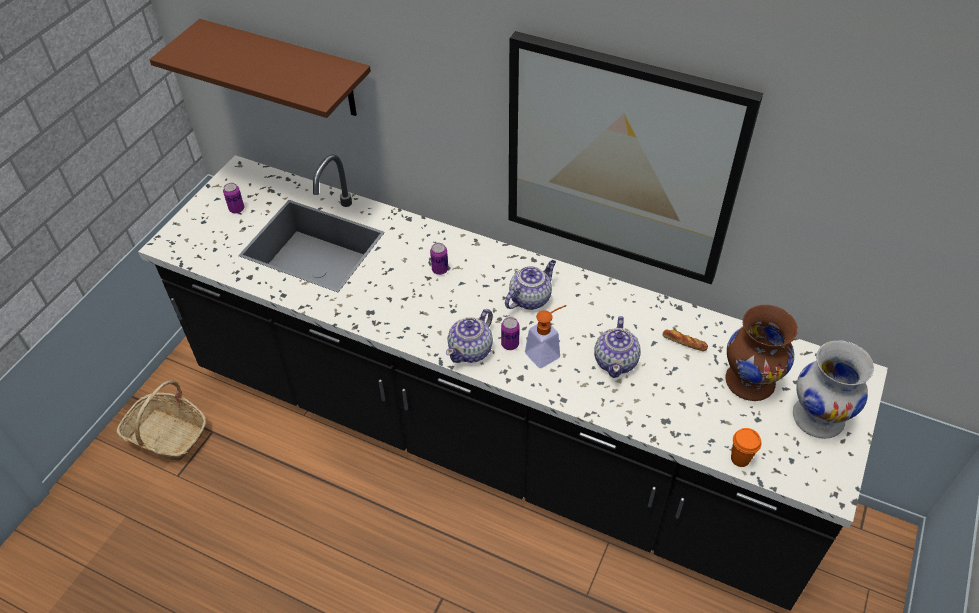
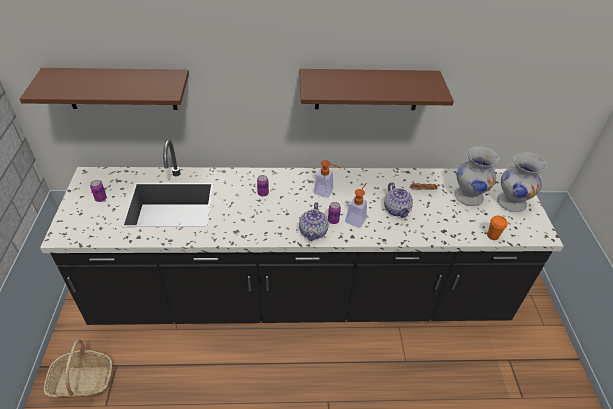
camera: 30 degrees left, 5 degrees down
(530, 298) = (326, 192): teapot -> soap dispenser
(621, 161) = (367, 89): picture -> brown shelf
(749, 382) = (468, 197): brown vase -> white vase

